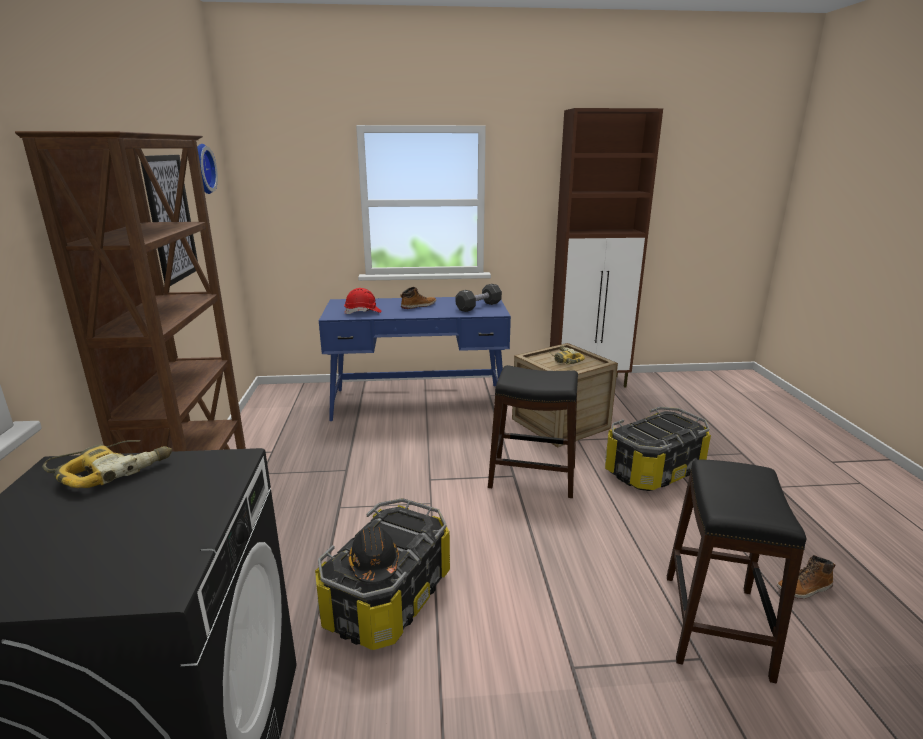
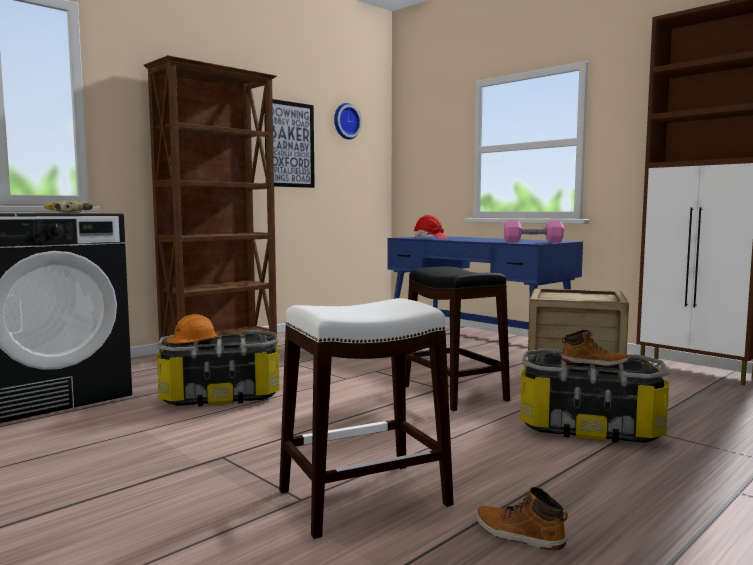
camera: 50 degrees right, 15 degrees down
(374, 564) = (193, 343): black hard hat -> orange hard hat
(418, 306) = (483, 239): boot -> boot (594, 363)
(478, 306) = (533, 241): black dumbbell -> pink dumbbell
(564, 359) = (579, 297): power drill -> none
(716, 624) = (365, 498): black stool -> white stool

